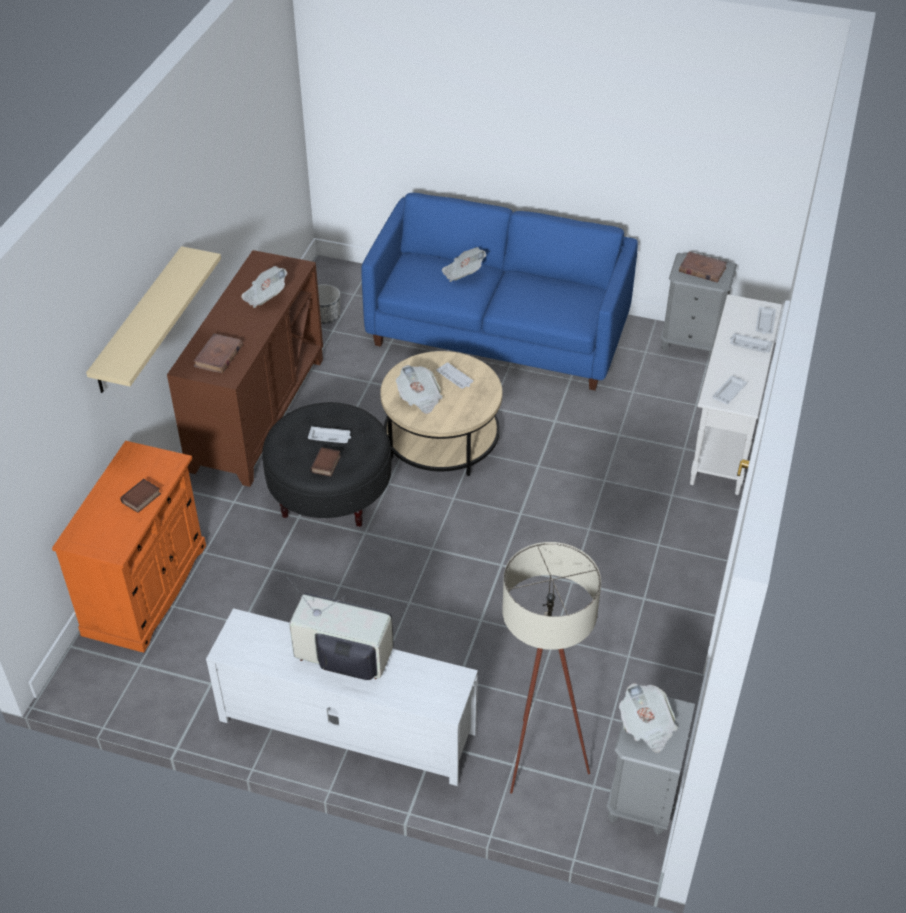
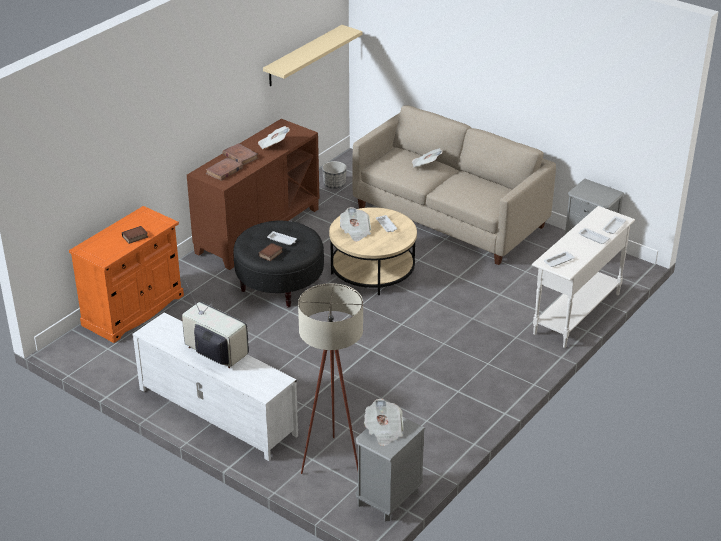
camera: 20 degrees right, 10 degrees down
(139, 321) = (170, 129): beige shelf -> beige shelf (303, 56)
(499, 332) = (450, 217): blue sofa -> beige sofa
(702, 269) = (595, 191): brown book -> brown book (240, 156)

